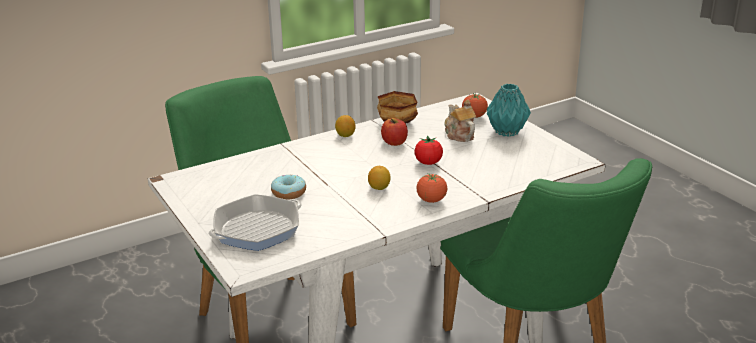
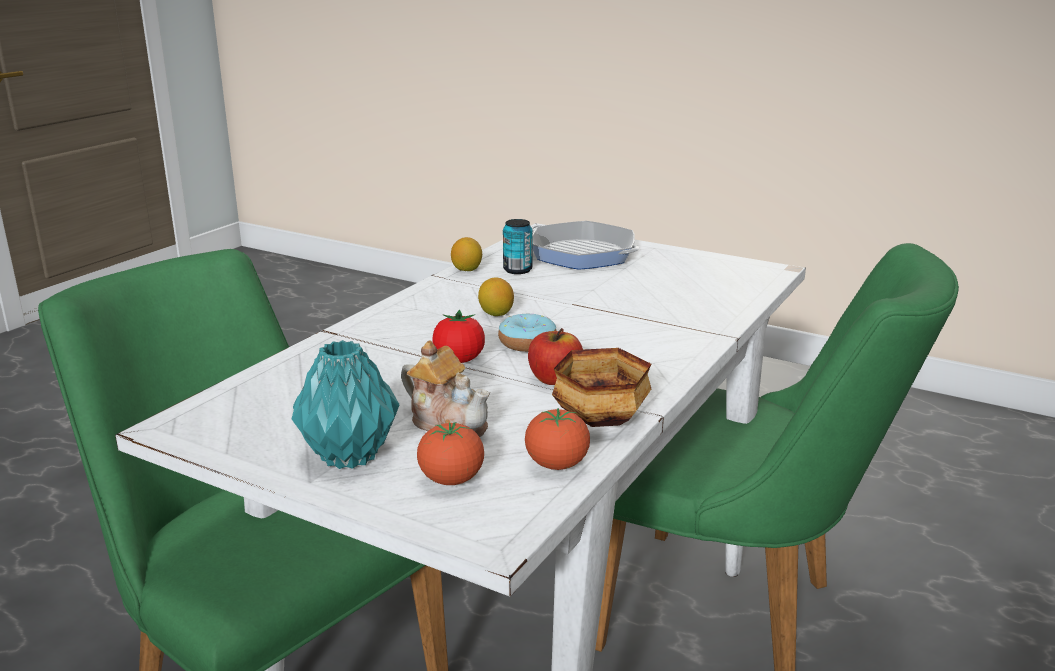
camera: 150 degrees right, 5 degrees down
(257, 229) = (582, 254): frying pan -> frying pan turned 75 degrees counterclockwise
(289, 193) = (606, 286): donut -> donut (527, 343)
(322, 224) = (517, 270): none -> can
(345, 135) = (658, 372): lemon -> lemon (467, 270)
(431, 200) = (406, 315): tomato -> tomato (557, 465)

